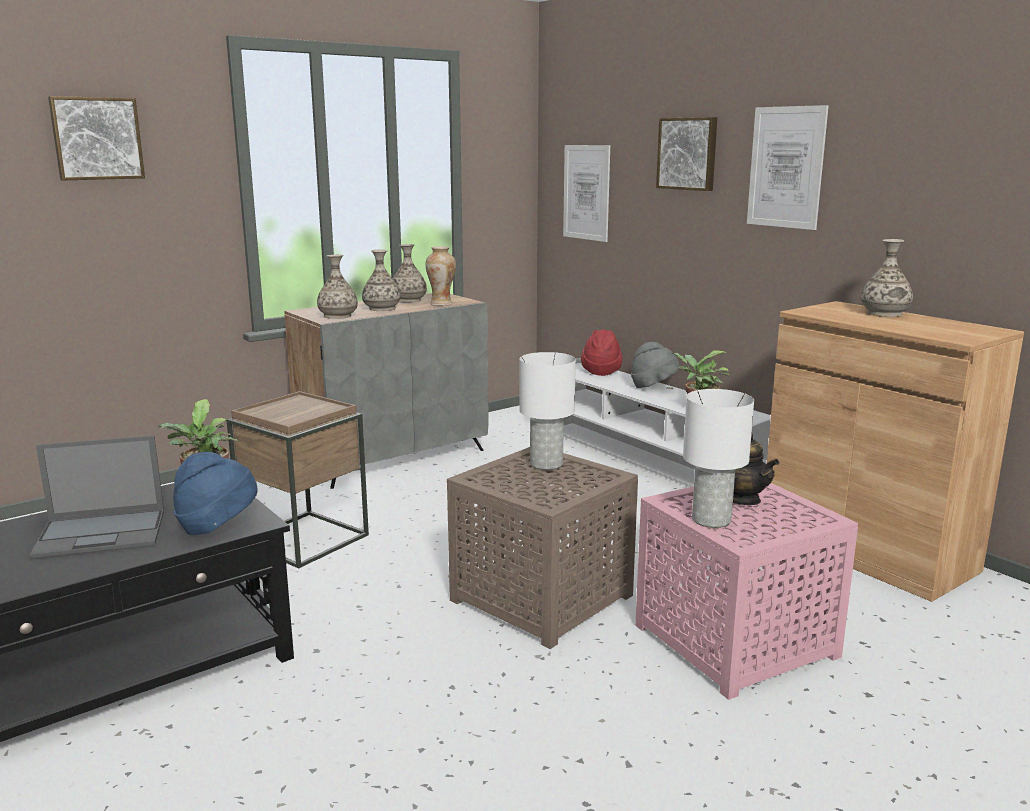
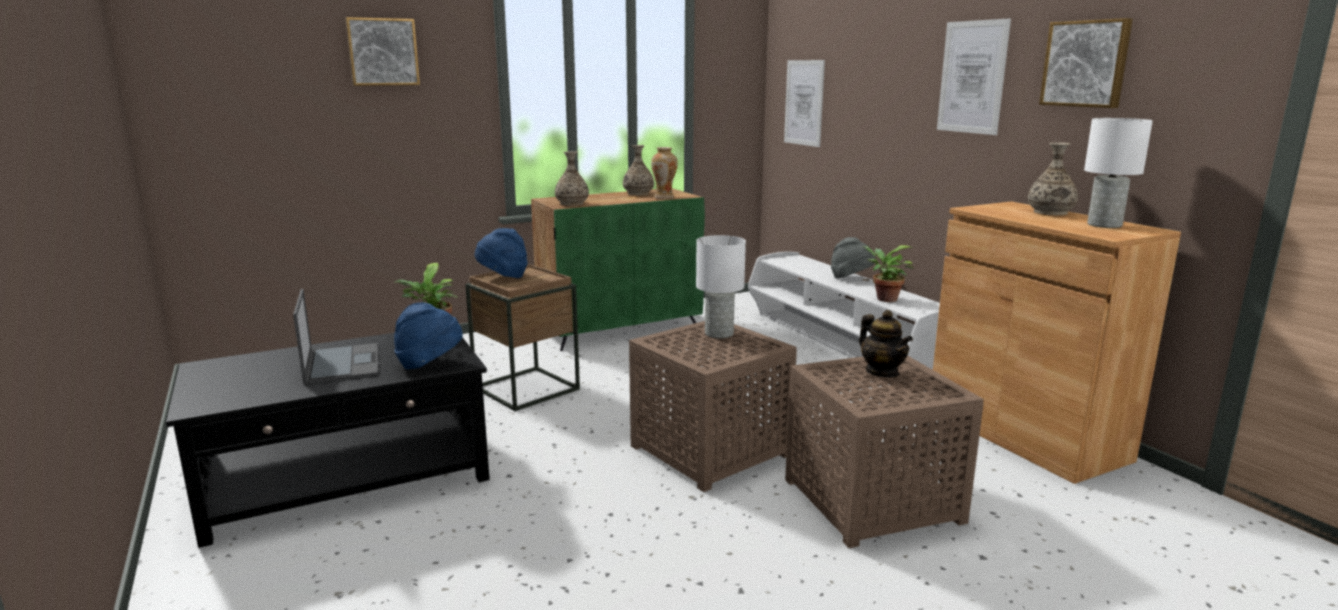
camera: 10 degrees right, 0 degrees up
(103, 533) = (341, 363): laptop -> laptop turned 105 degrees counterclockwise
(272, 409) = (503, 277): none -> blue hat
(382, 308) = (612, 199): vase -> none
(394, 458) = (621, 329): grey cabinet -> green cabinet
(601, 371) = (808, 263): red hat -> none
(688, 153) = (889, 66): picture -> picture (1086, 64)
(711, 520) = (845, 387): white table lamp -> white table lamp (1104, 225)
(735, 639) = (872, 499): pink side table -> brown side table

